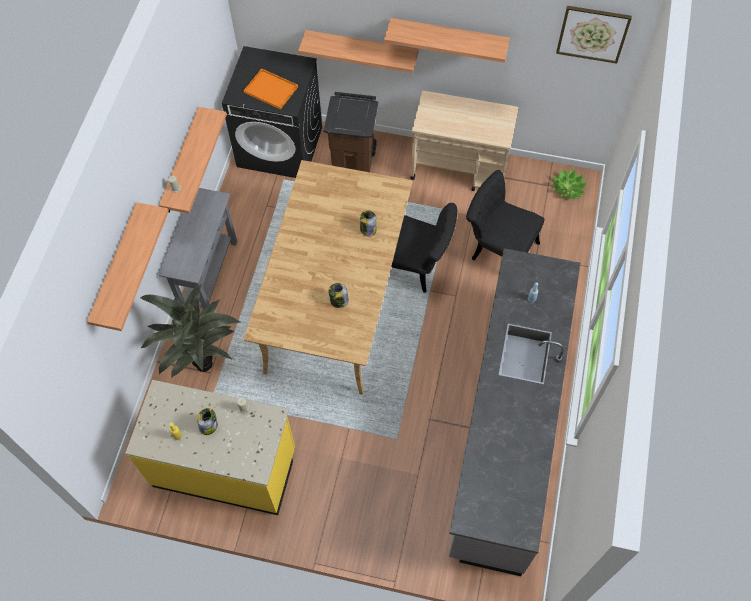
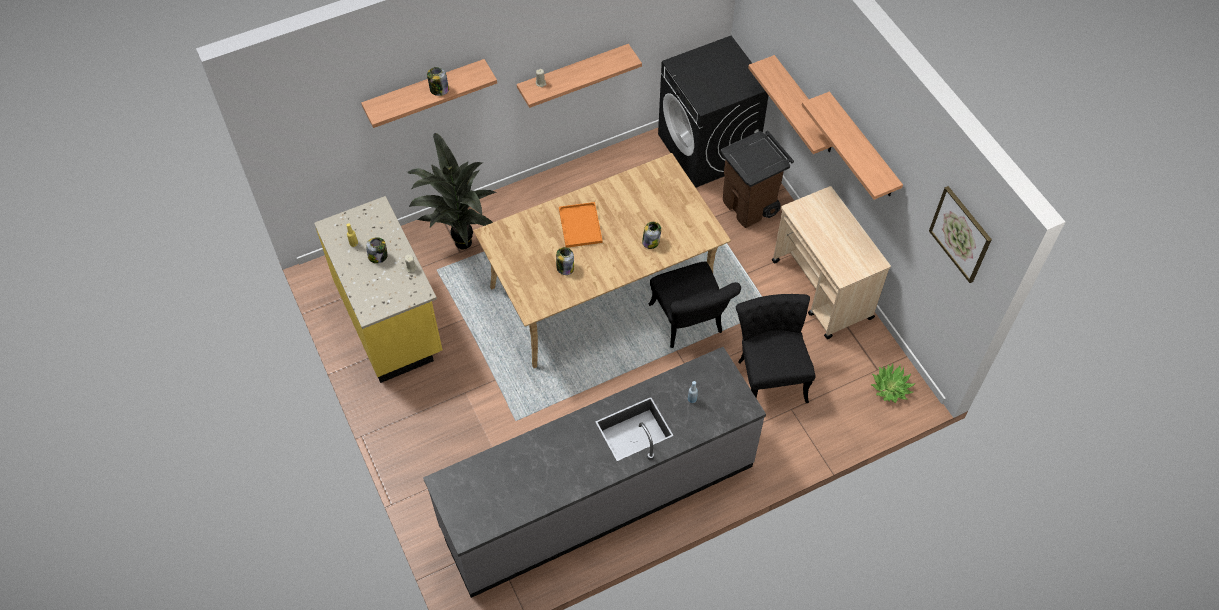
camera: 50 degrees right, 5 degrees down
(135, 255) = (439, 90): none -> jar
(209, 275) = (542, 189): grey console table -> none
(272, 89) = (708, 82): orange tray -> orange tray (581, 226)

